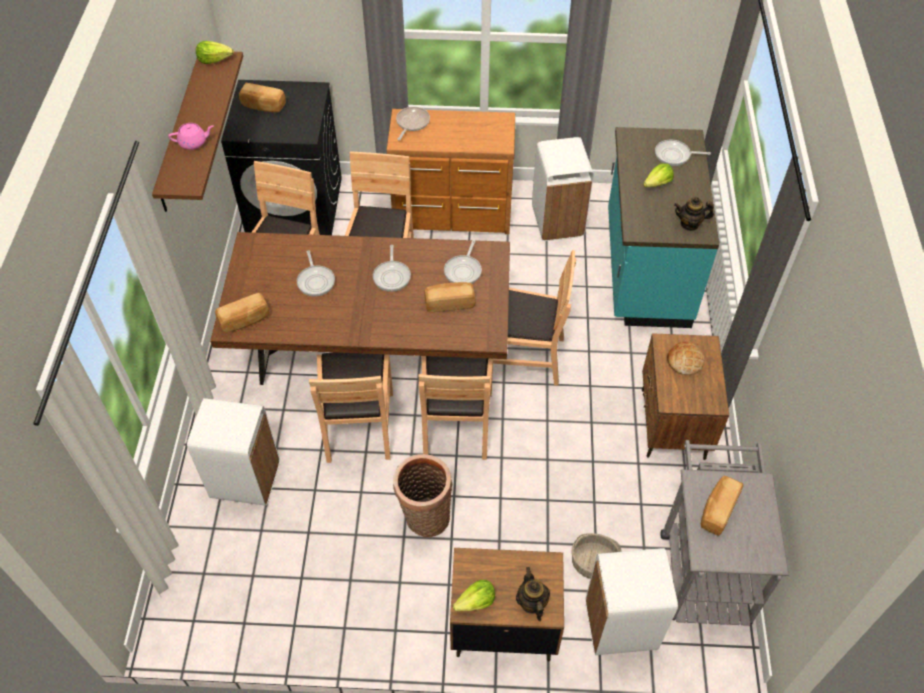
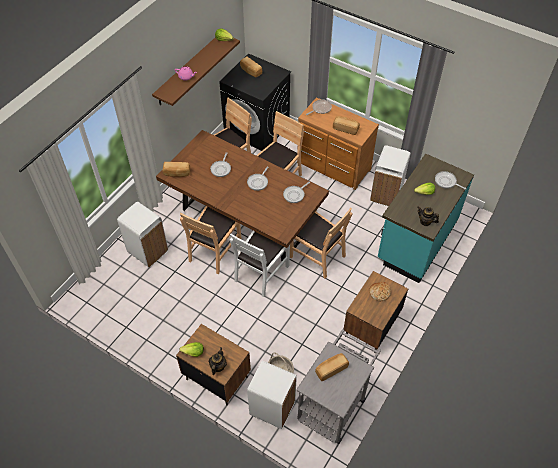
camera: 30 degrees right, 0 degrees up
(424, 517) = (215, 309): basket -> none
(449, 303) = (276, 207): bread -> bread (345, 129)
(456, 423) = (261, 272): brown chair -> white chair

